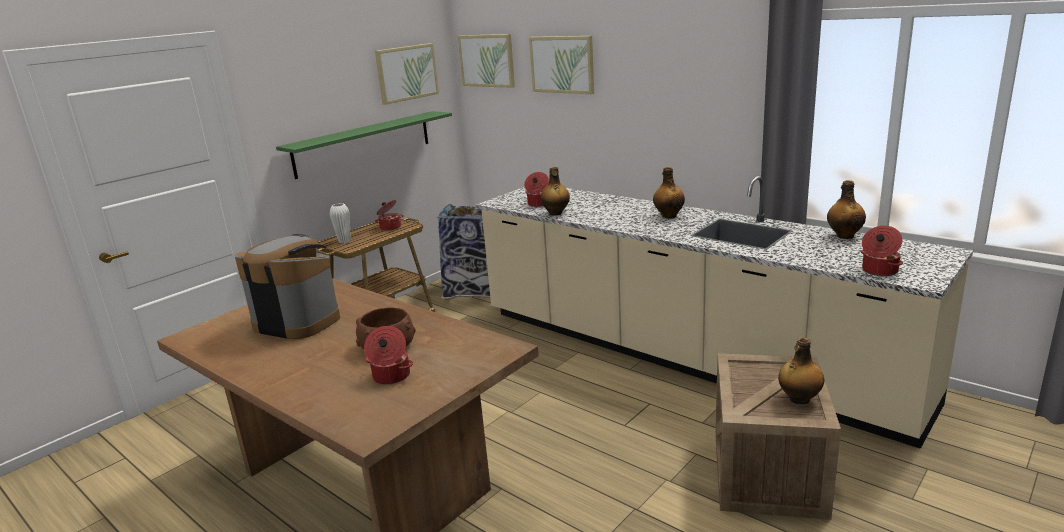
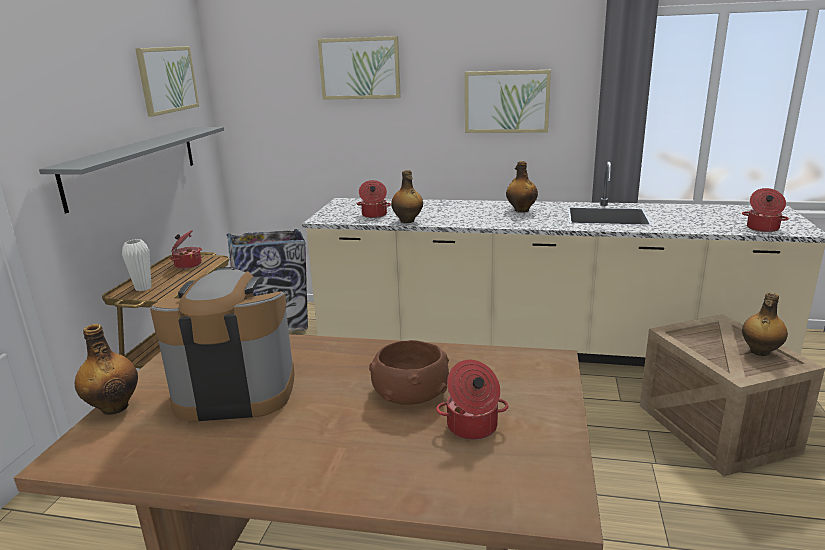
camera: 30 degrees left, 0 degrees up
(363, 143) = (134, 165): green shelf -> grey shelf
(487, 60) = (256, 68): picture -> picture (506, 101)
(844, 236) = (688, 207): bottle -> bottle (114, 407)

